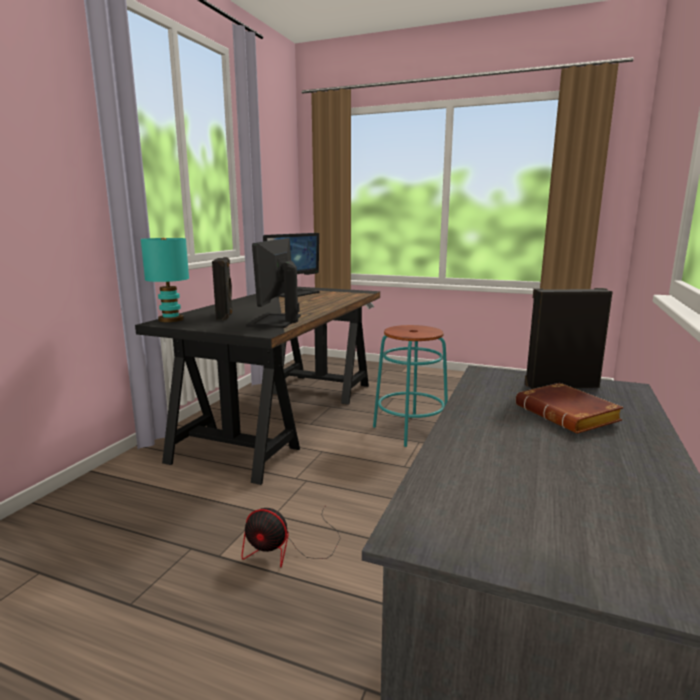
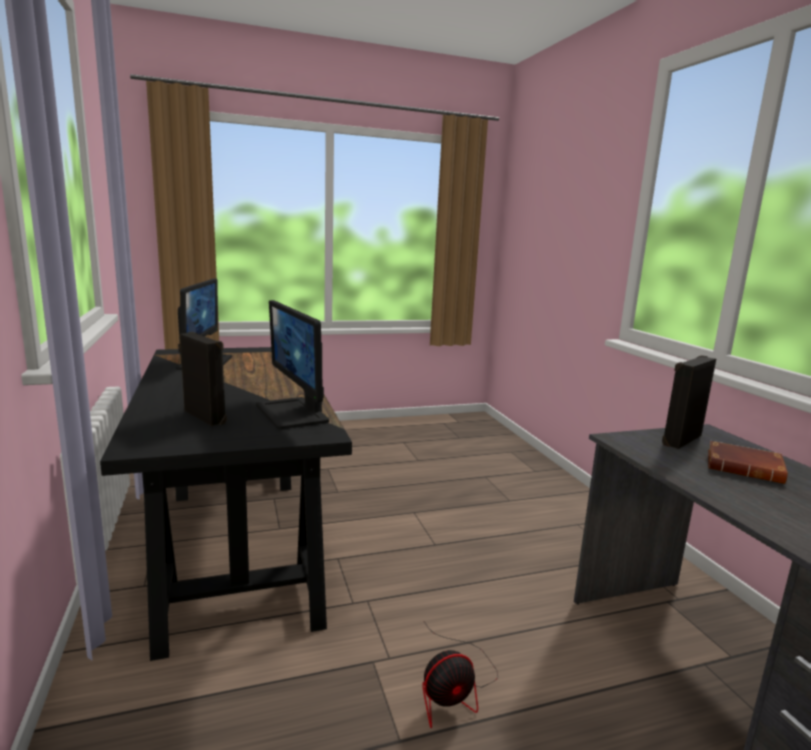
camera: 40 degrees left, 0 degrees up
(170, 319) = (138, 439): turquoise table lamp -> none
(410, 430) = (390, 502): turquoise stool -> none

